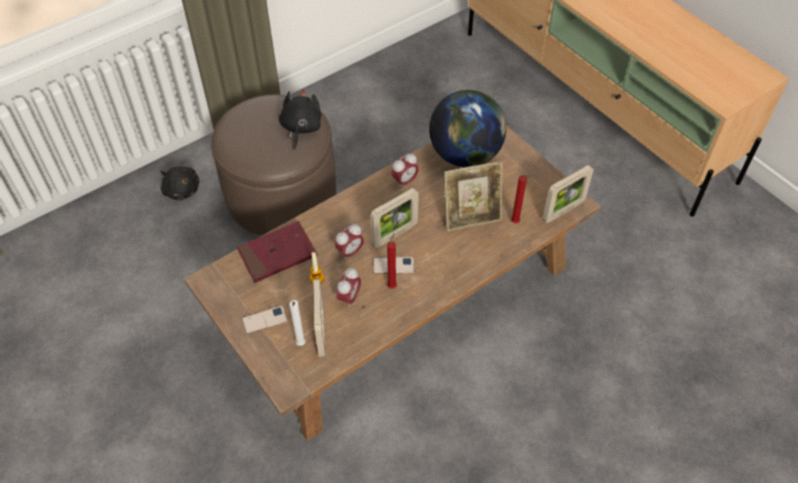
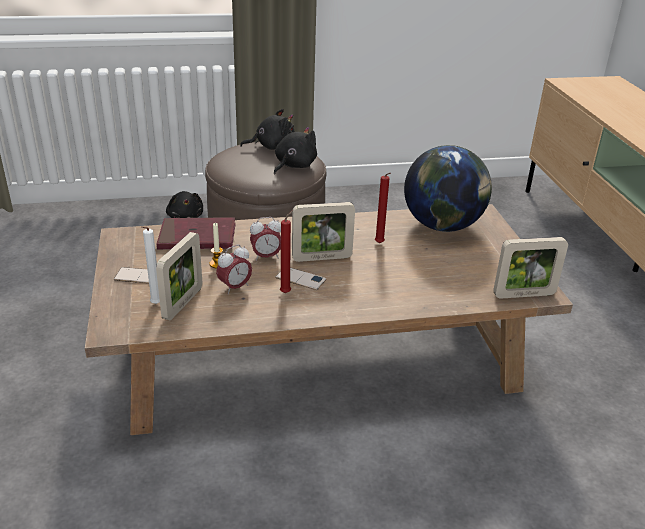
camera: 25 degrees right, 20 degrees down
(262, 108) = (272, 146): none -> black plush toy
(404, 181) = (364, 226): alarm clock -> none
(471, 217) = (413, 269): picture frame -> none
(516, 222) = (461, 287): red candle -> red candle (380, 244)

